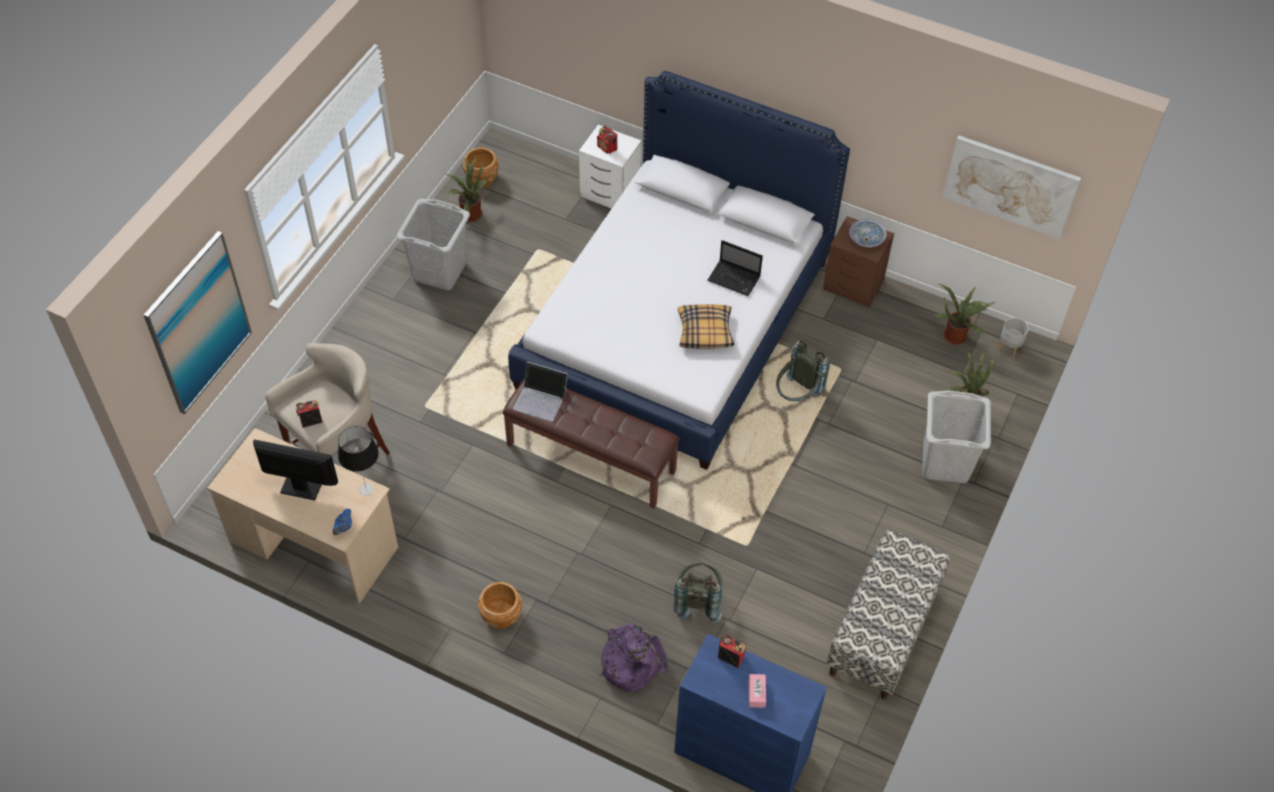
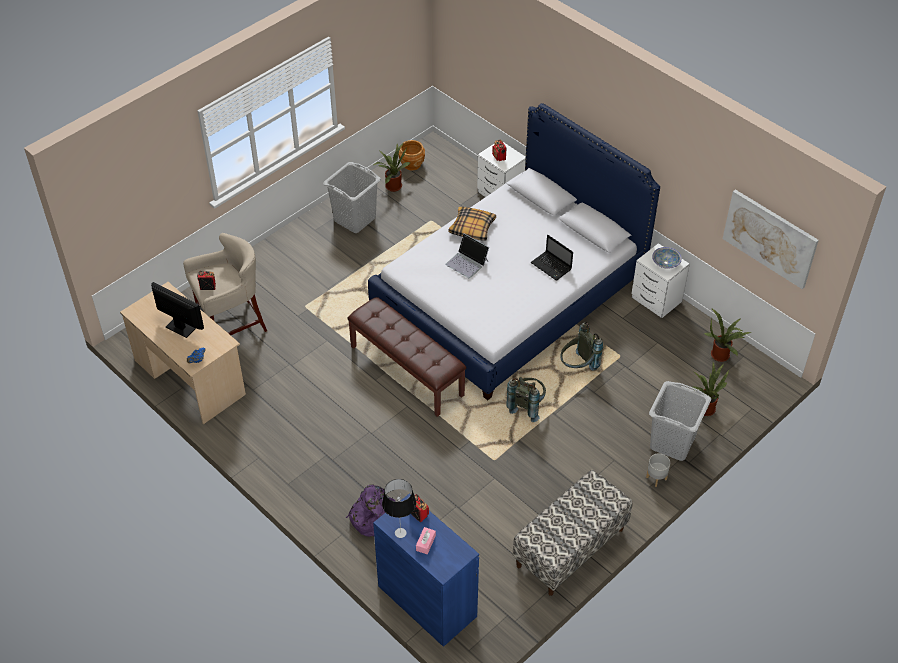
camera: 20 degrees right, 5 degrees down
(198, 323) = (144, 196): picture -> none
(366, 489) = (224, 340): table lamp -> table lamp (401, 533)
(501, 615) = (296, 459): brown planter -> none
(541, 399) = (377, 315): laptop -> laptop (467, 262)
(698, 601) = (441, 488): grey backpack -> grey backpack (527, 406)
(705, 332) = (513, 297): pillow -> pillow (472, 228)
(854, 286) = (656, 300): brown nightstand -> white nightstand
(1009, 347) = (760, 374): grey planter -> grey planter (656, 478)

